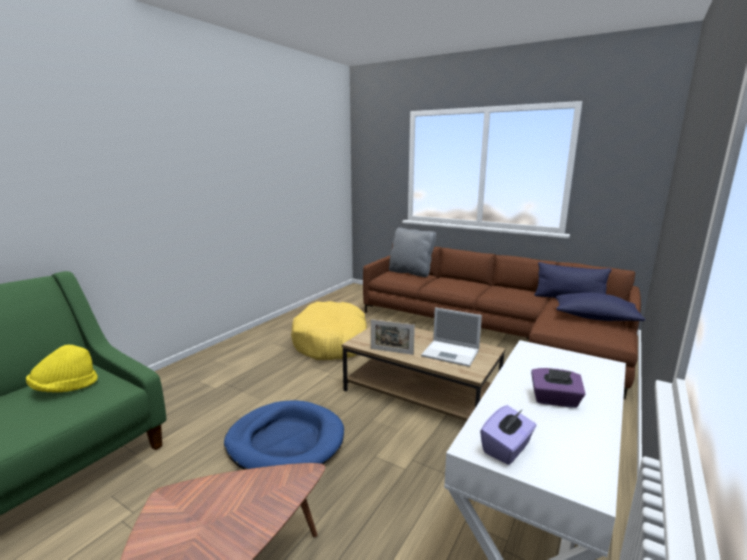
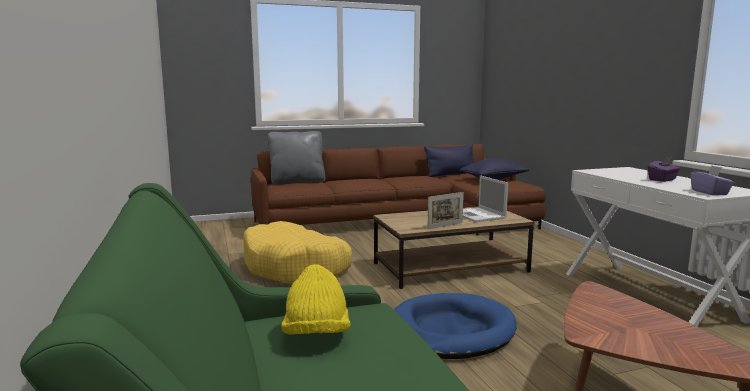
camera: 50 degrees left, 5 degrees down
(451, 353) = (478, 215): laptop -> laptop turned 90 degrees clockwise

